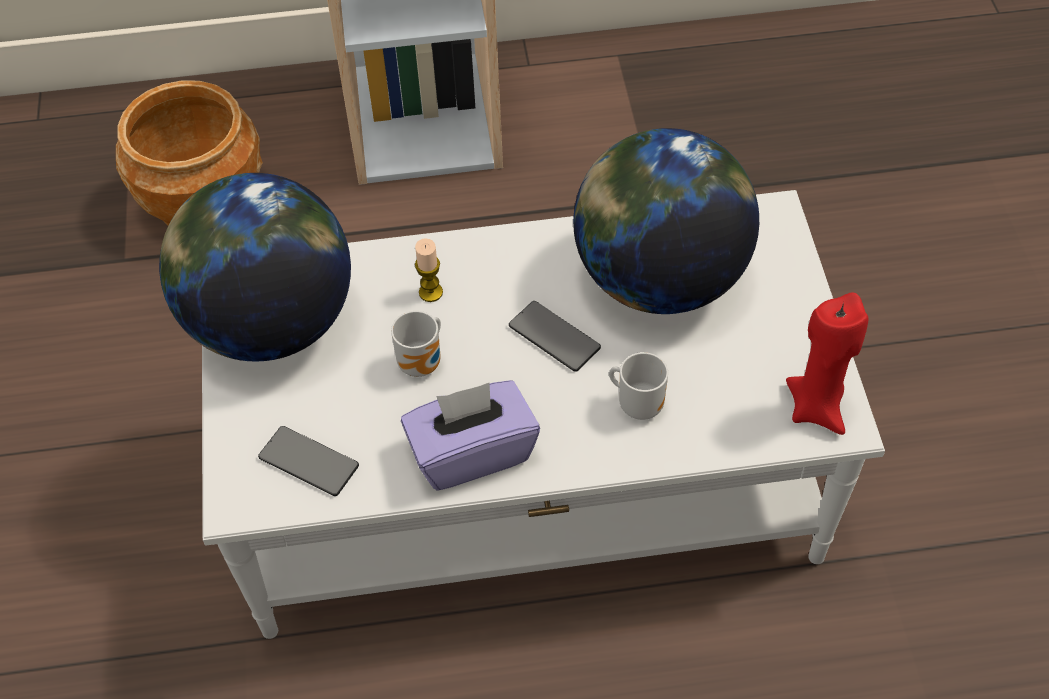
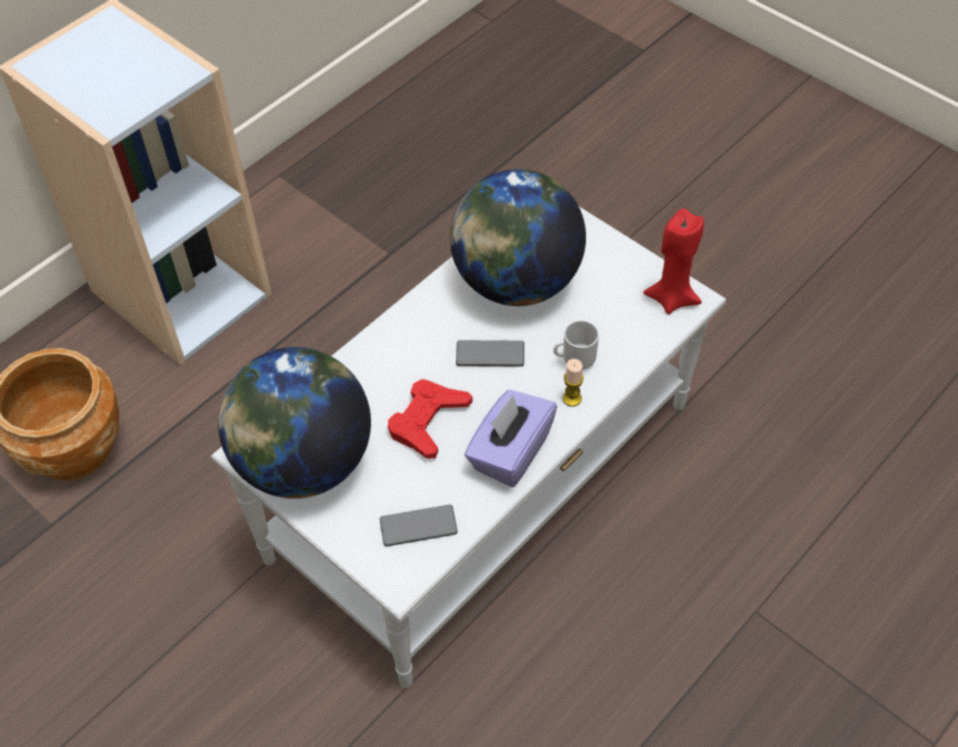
camera: 40 degrees left, 0 degrees up
(423, 364) = (428, 421): mug -> red game controller
(430, 292) = (387, 377): candle -> candle (572, 398)

